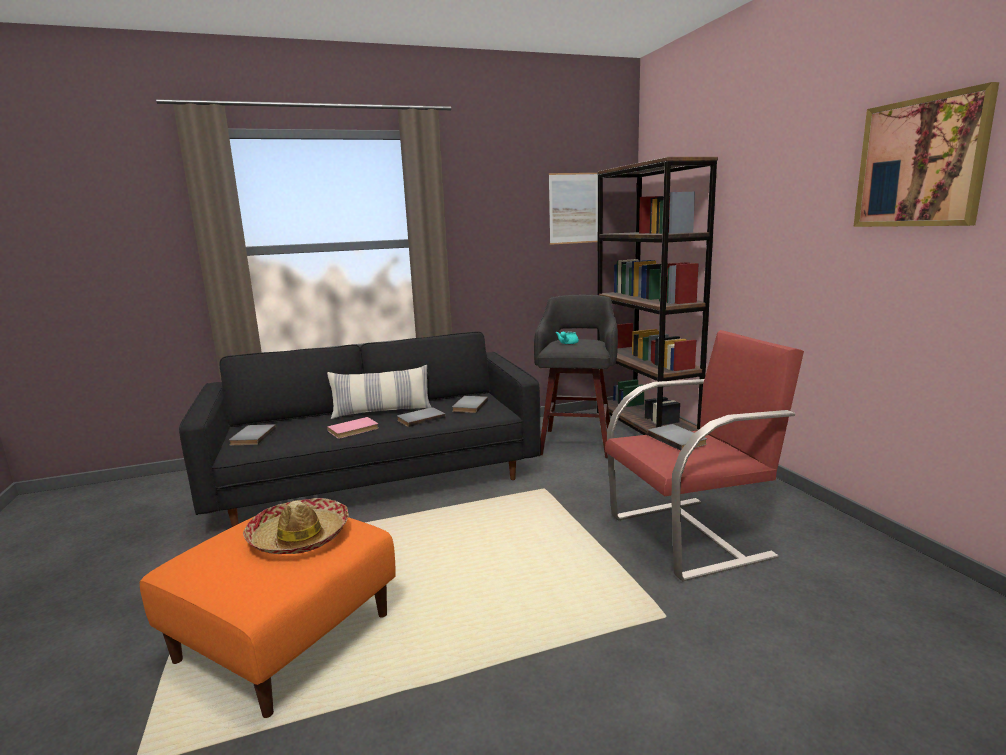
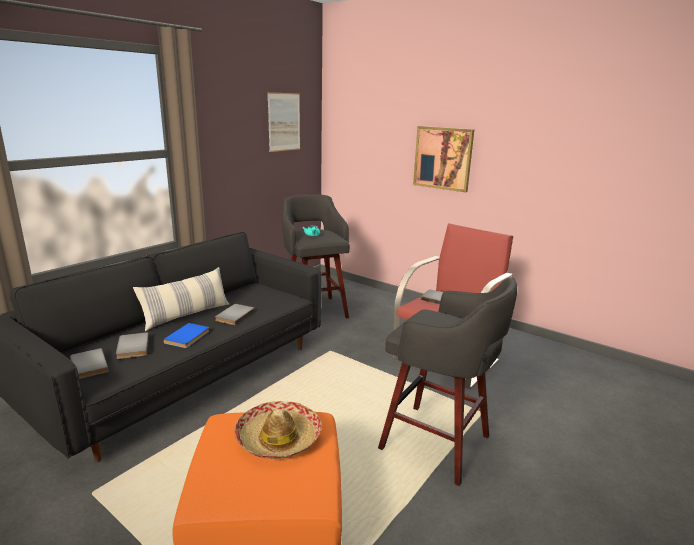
camera: 35 degrees left, 5 degrees up
(354, 430) = (188, 337): pink book -> blue book
(469, 406) = (257, 297): grey book -> grey book (131, 347)
(556, 632) = (438, 444): none -> grey stool
(645, 427) = (348, 289): brown bookcase -> none
(920, 163) = (553, 123): picture -> picture (443, 158)

